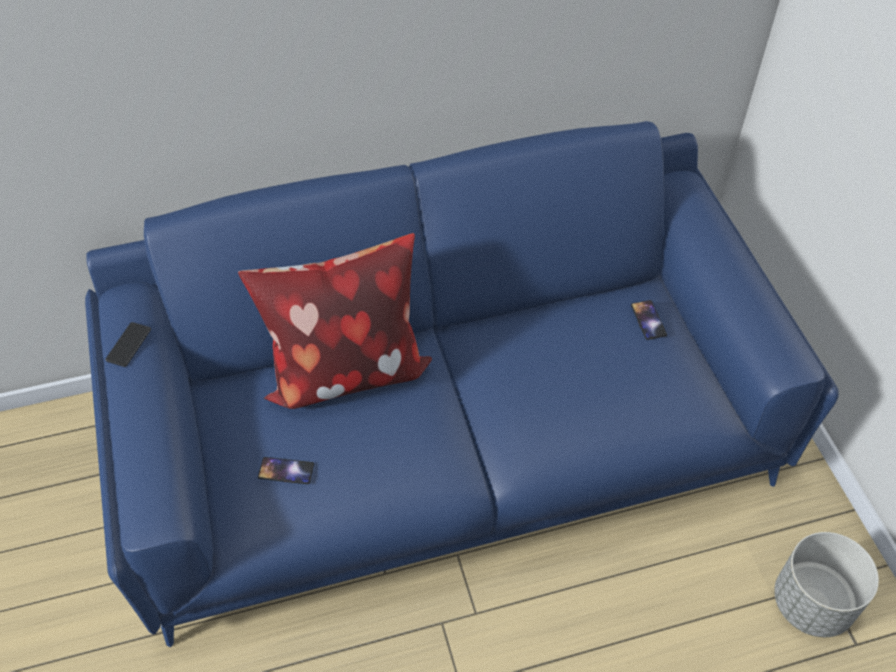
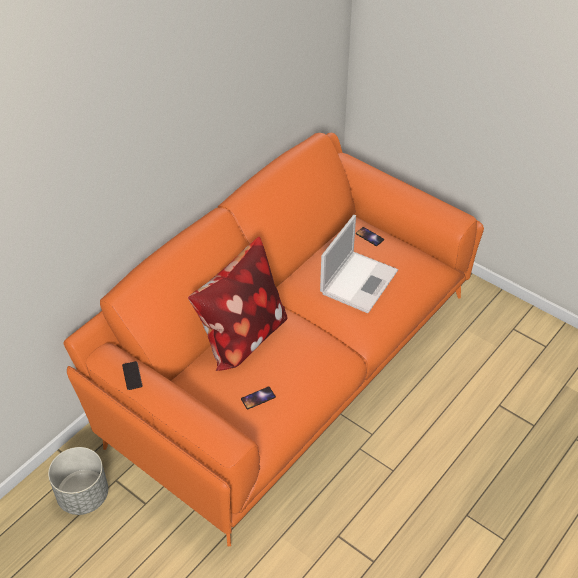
camera: 35 degrees left, 5 degrees down
(449, 440) = (289, 362): blue sofa -> orange sofa
(574, 379) = (359, 281): none -> laptop
(812, 603) = (515, 340): grey planter -> grey planter (84, 495)

